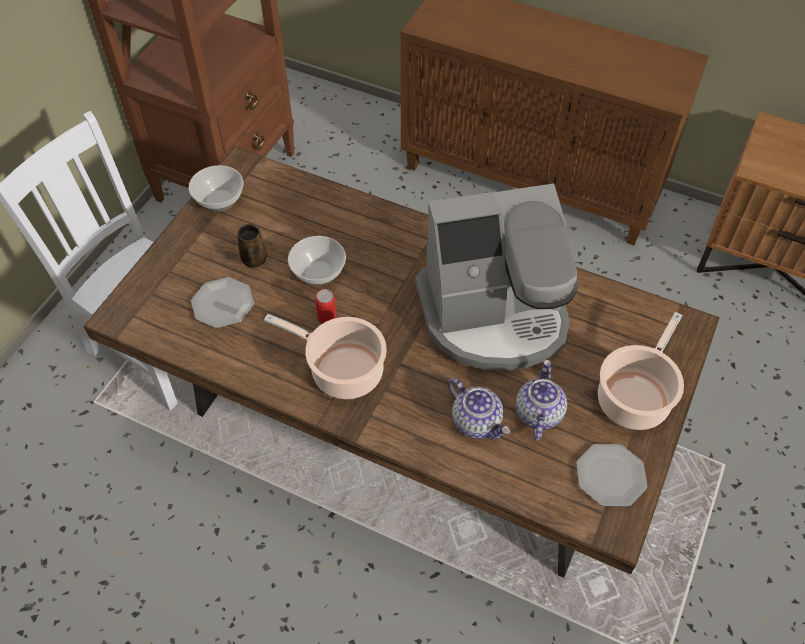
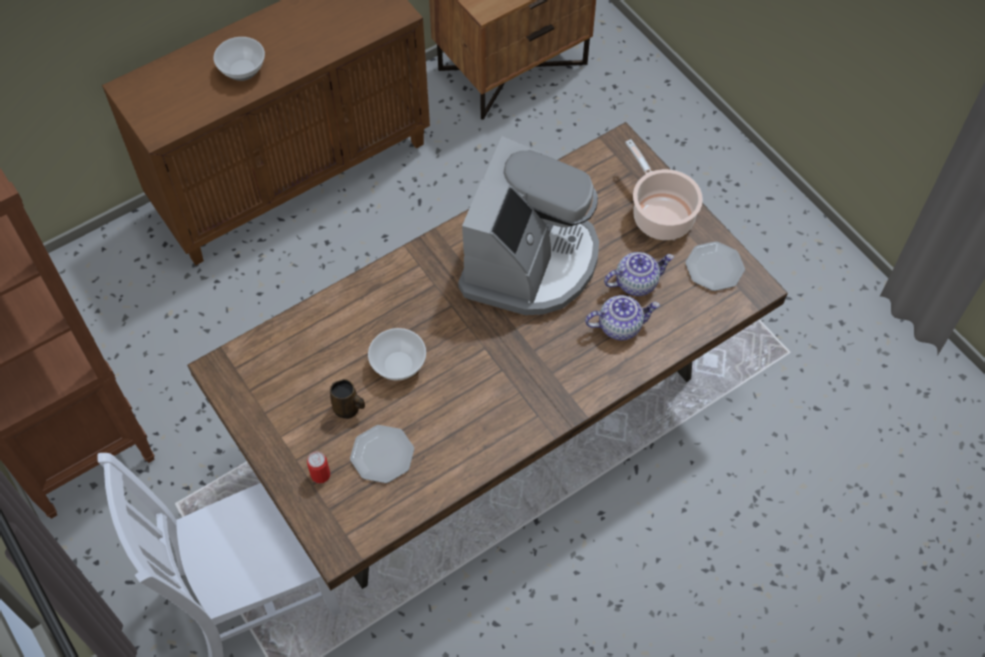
camera: 60 degrees left, 5 degrees up
(218, 200) = (251, 407): bowl -> bowl (241, 70)
(327, 317) = (452, 381): can -> can (320, 475)
(342, 370) = (514, 394): cooking pot -> none
(538, 413) = (636, 282): teapot -> teapot turned 120 degrees clockwise

